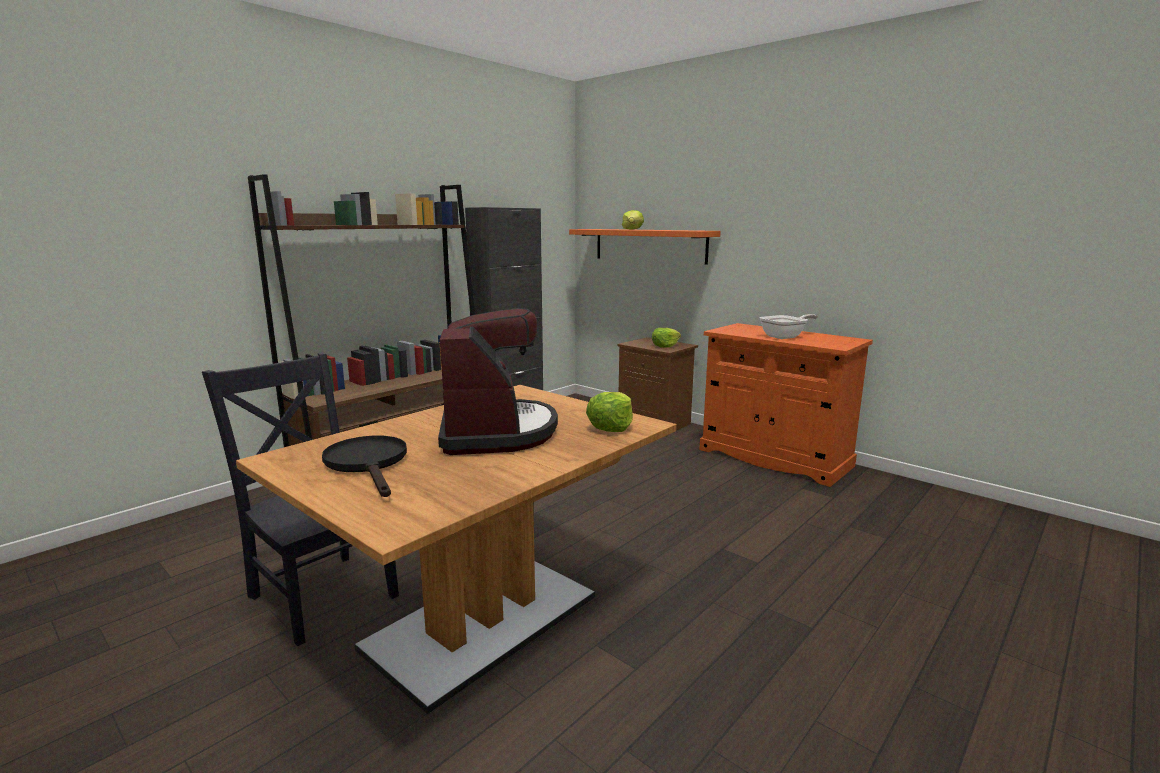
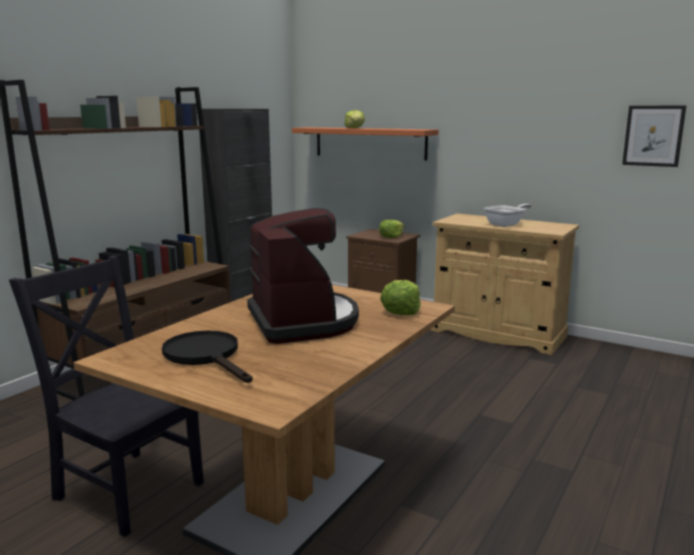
camera: 10 degrees left, 0 degrees up
(774, 458) = (497, 333): orange cabinet -> beige cabinet
(965, 237) = (653, 136): none -> picture

